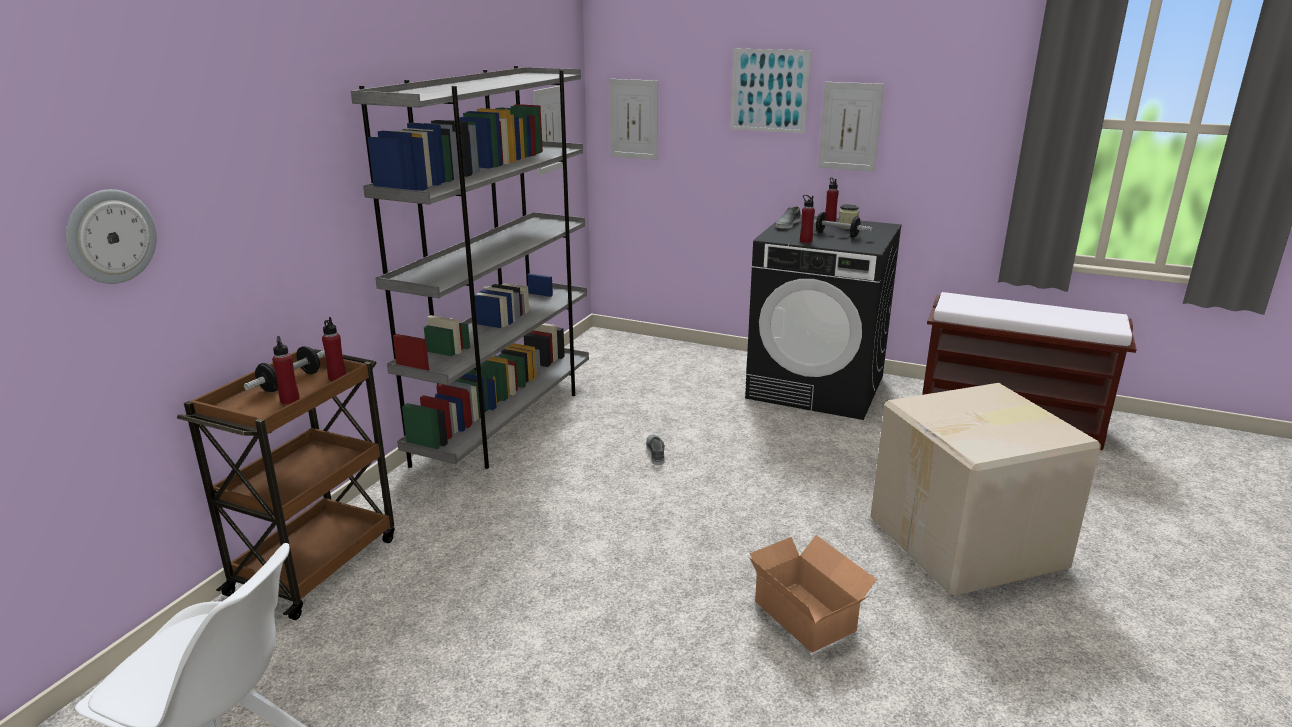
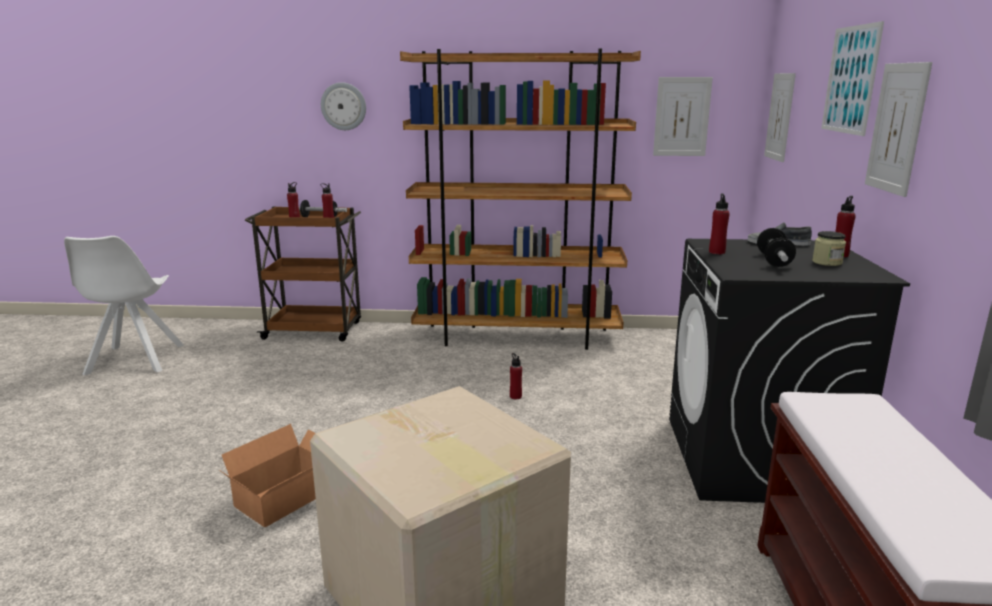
camera: 70 degrees right, 5 degrees down
(110, 236) = (250, 110): wall clock -> wall clock (343, 106)
(505, 422) = (517, 337): grey bookcase -> brown bookcase
(656, 452) = (515, 396): grey shoe -> red bottle

